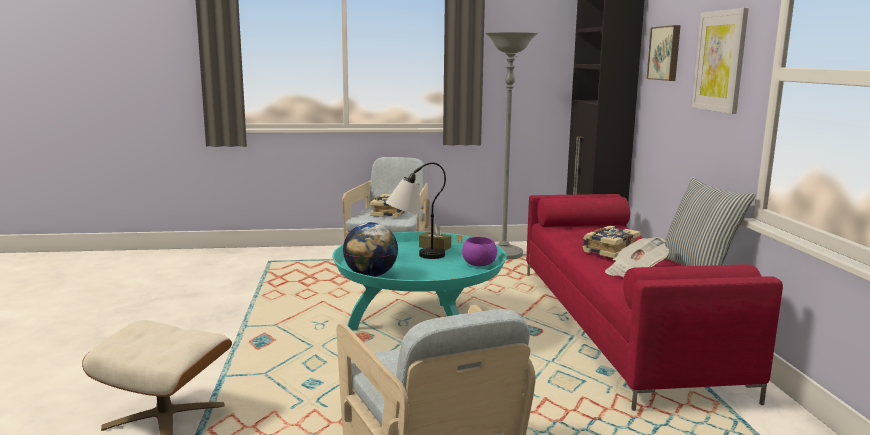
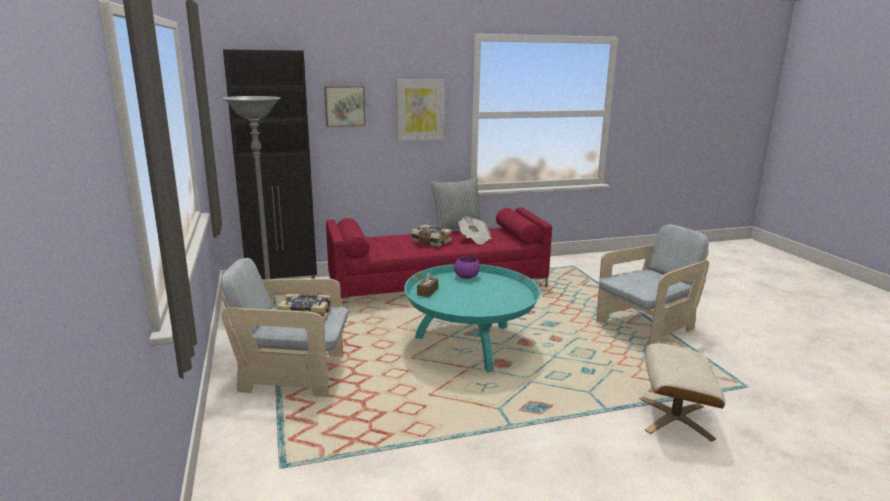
camera: 100 degrees left, 5 degrees up
(370, 275) = (515, 306): globe -> none
(414, 256) = (456, 297): table lamp -> none

